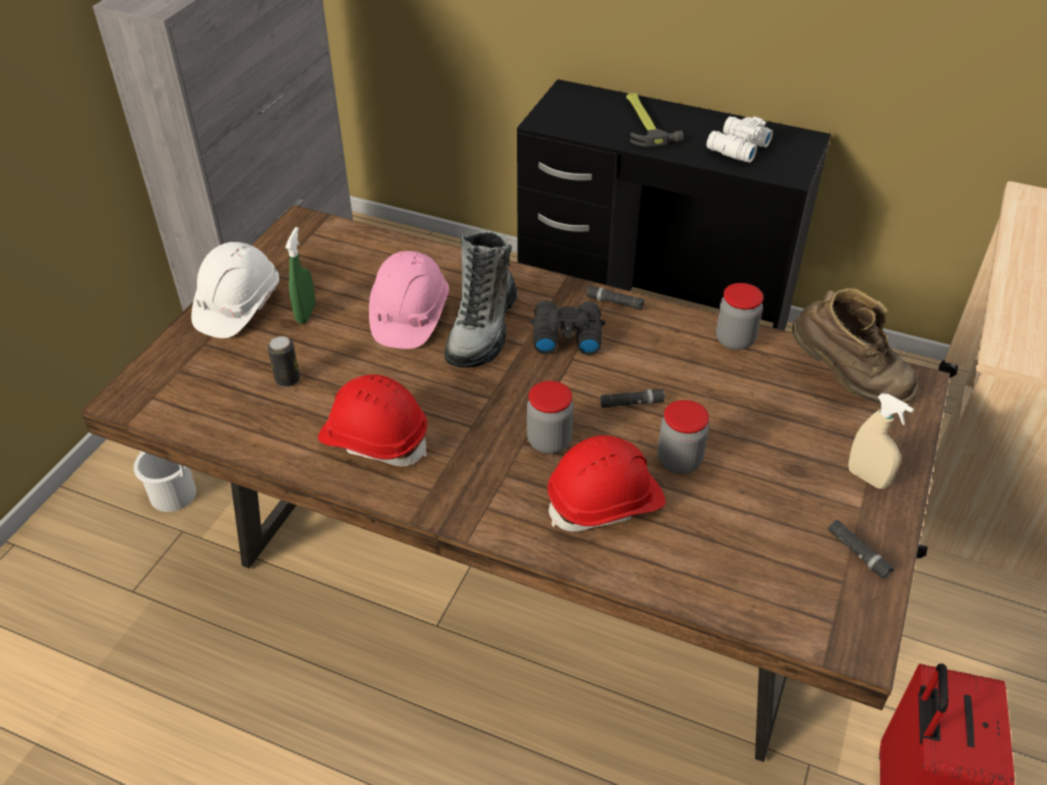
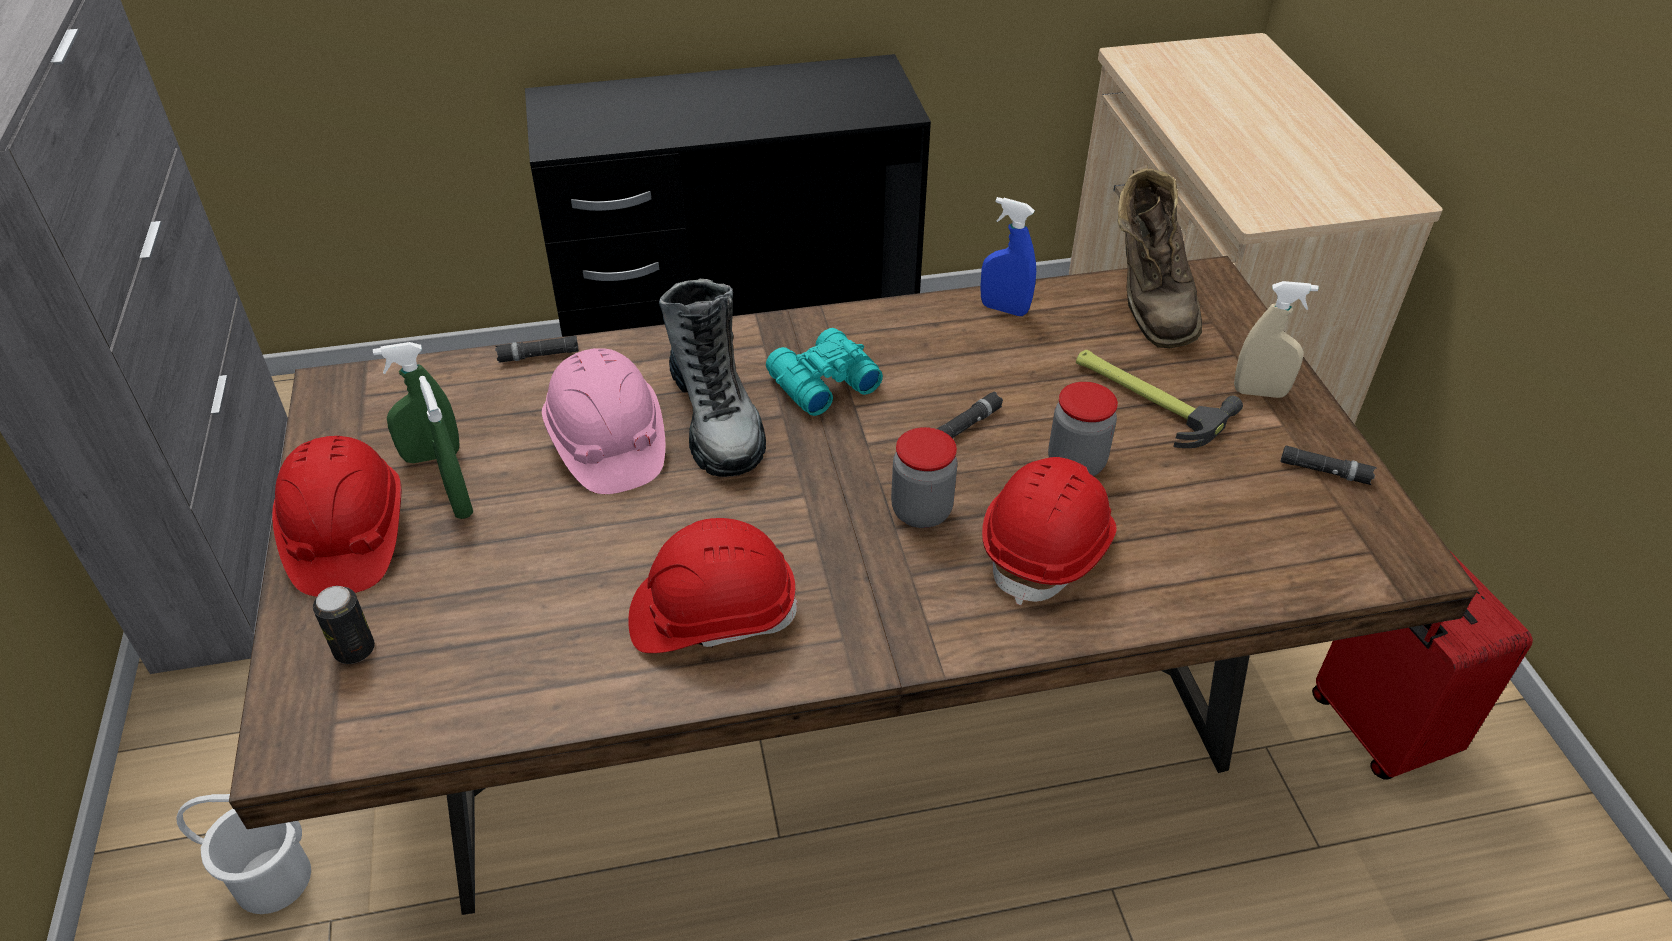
camera: 35 degrees left, 0 degrees up
(238, 306) = (346, 537): white hard hat -> red hard hat
(287, 379) = (518, 598): can -> can (354, 649)
(315, 282) = (431, 456): none -> green spray bottle
(565, 335) = (820, 383): black binoculars -> turquoise binoculars
(614, 302) = (839, 322): black flashlight -> black flashlight (538, 355)
(644, 122) = (681, 105): hammer -> hammer (1146, 397)
(735, 340) = (1004, 309): jar -> blue spray bottle
(736, 148) = (812, 100): white binoculars -> none
(846, 381) = (1149, 304): brown boot -> brown boot turned 90 degrees clockwise

